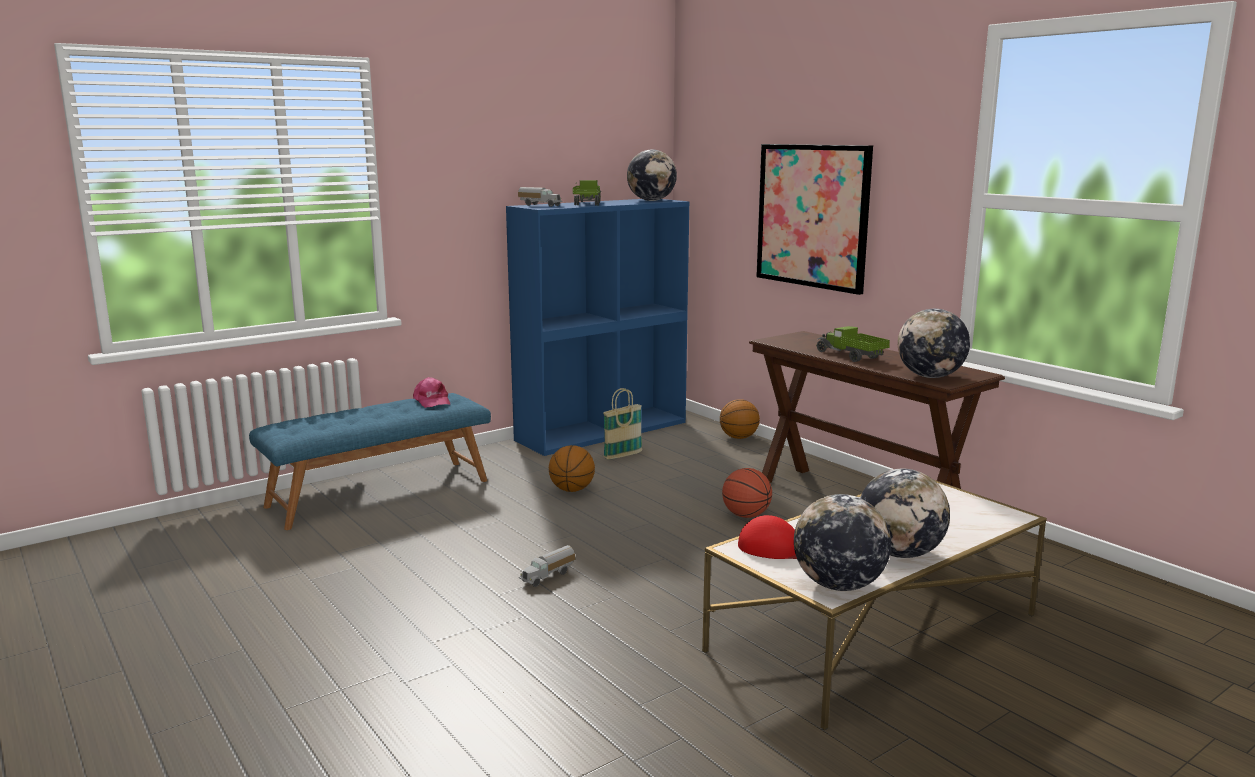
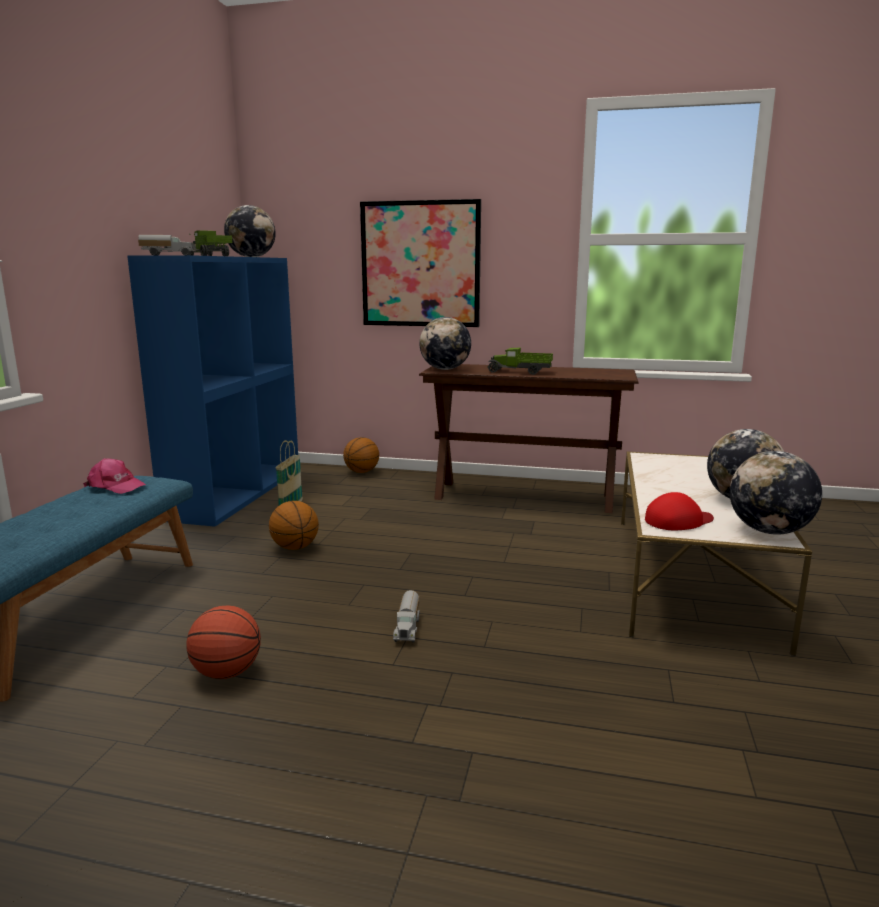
camera: 40 degrees left, 0 degrees up
(746, 515) = (470, 525): basketball -> basketball (227, 672)
(930, 376) = (604, 375): globe -> globe (445, 369)

